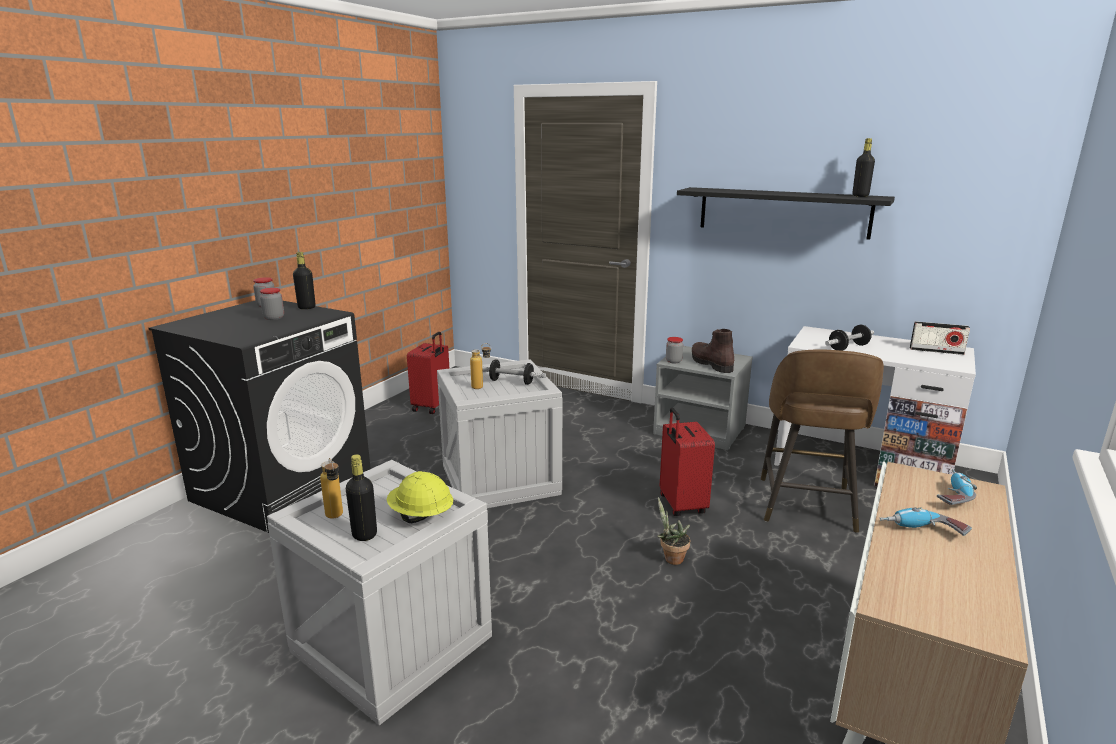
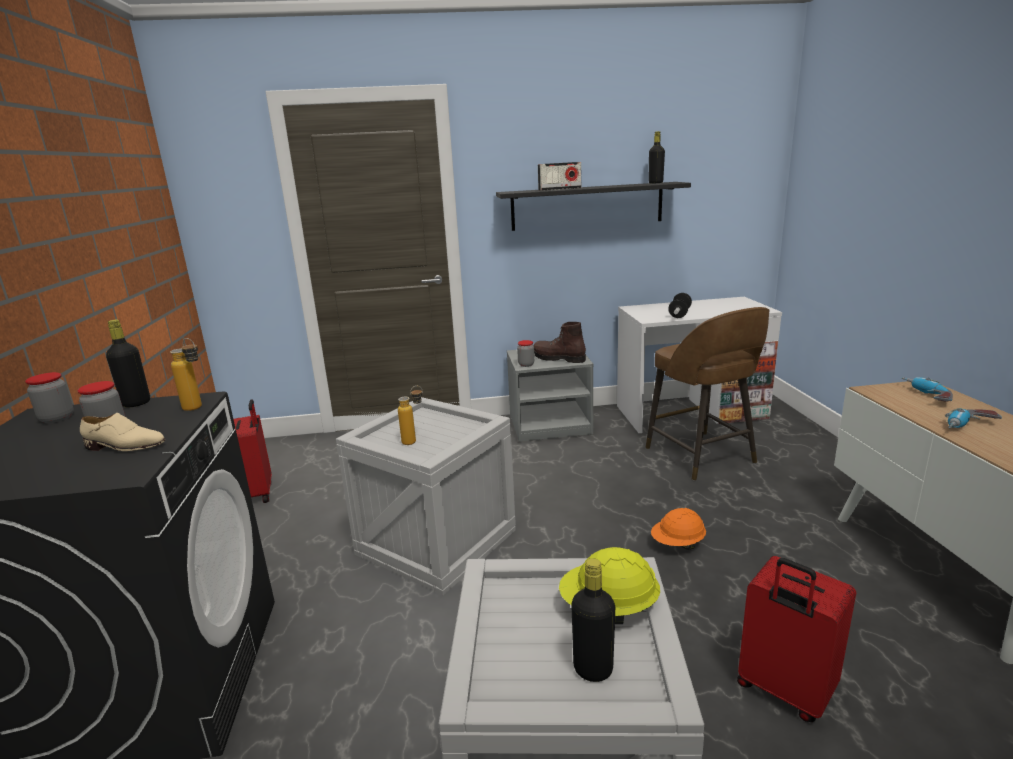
camera: 35 degrees left, 0 degrees up
(265, 328) = (125, 446): none -> beige shoe
(336, 518) = (521, 669): bottle -> bottle (197, 408)
(511, 382) = (435, 425): dumbbell -> none
(671, 558) = (677, 544): potted plant -> orange hard hat
(681, 505) = (622, 494): red suitcase -> red suitcase (783, 691)
(936, 351) = (731, 303): radio -> radio (559, 189)

